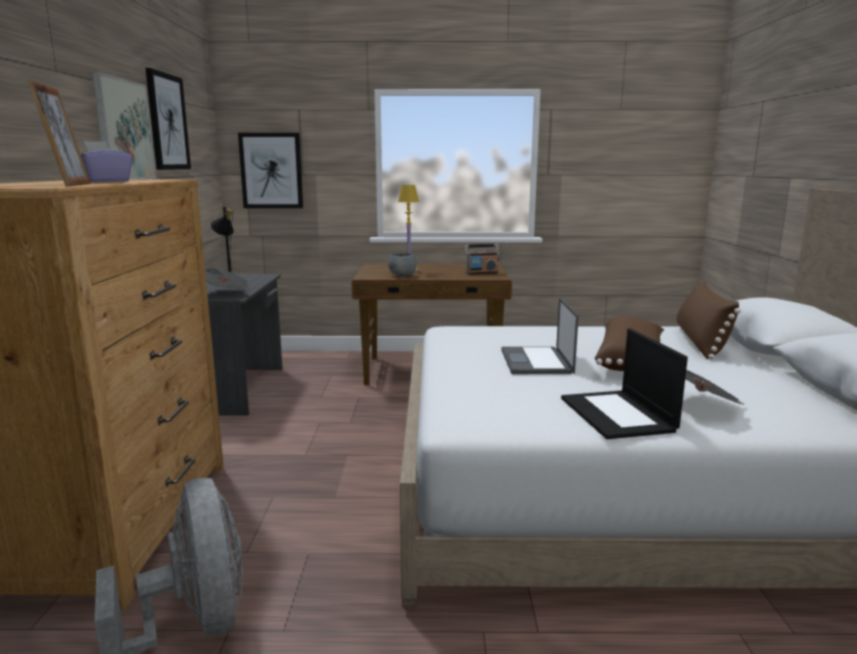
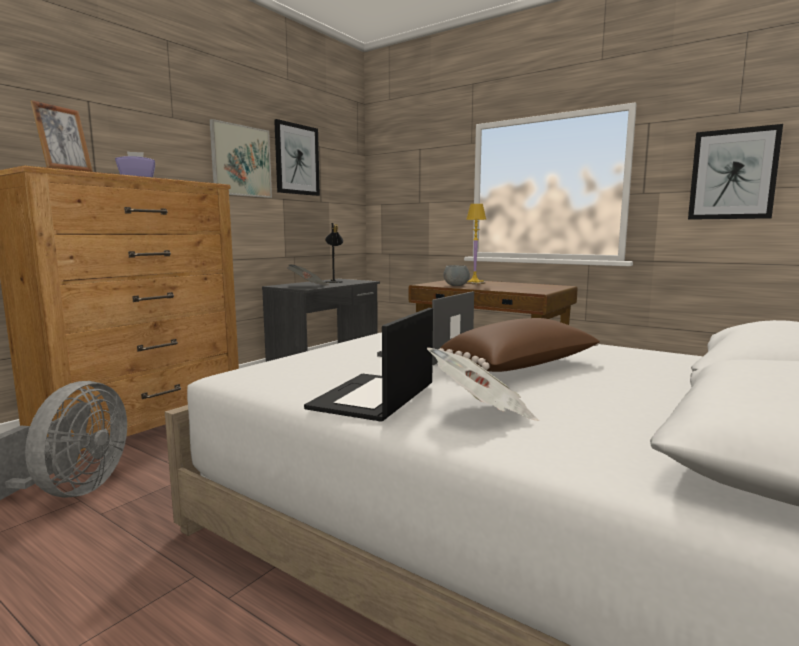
camera: 35 degrees right, 5 degrees down
(271, 171) = (398, 200): picture -> picture (733, 174)
(481, 273) = (533, 289): radio -> none
(700, 342) = (666, 367): brown pillow -> none

